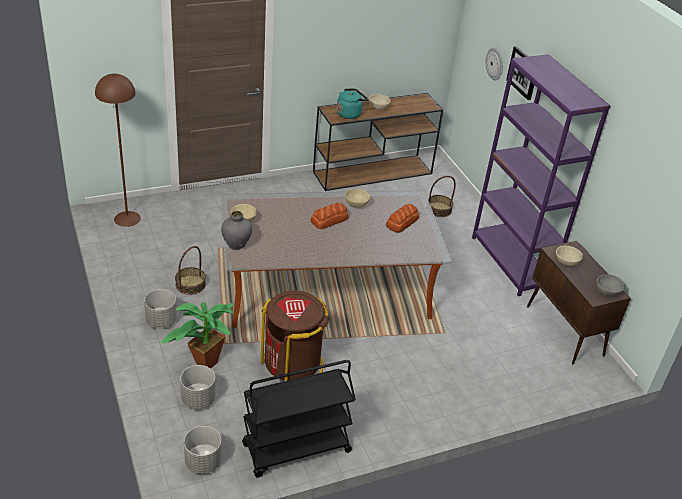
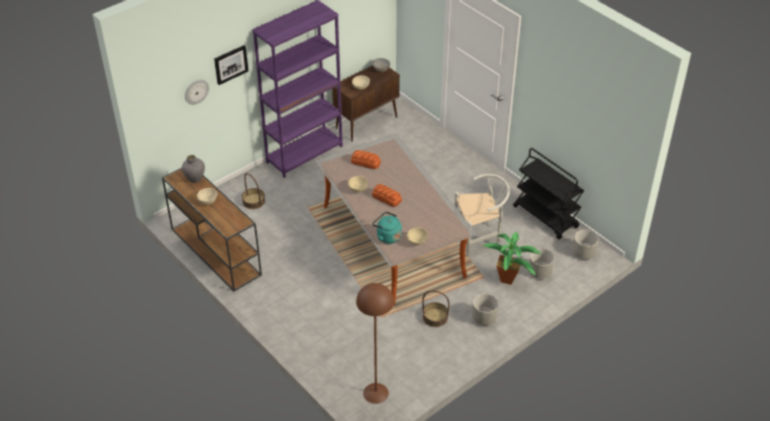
camera: 105 degrees left, 5 degrees up
(236, 245) = (447, 236): grey vase -> grey vase (195, 179)
(293, 364) = (480, 237): brown trash can -> white chair
(350, 114) = (229, 215): turquoise kettle -> turquoise kettle (387, 236)

